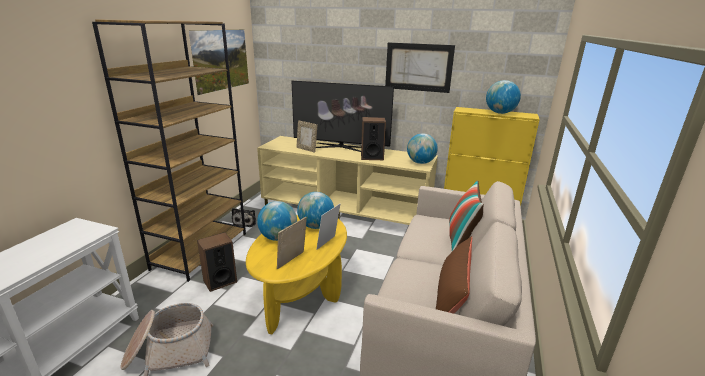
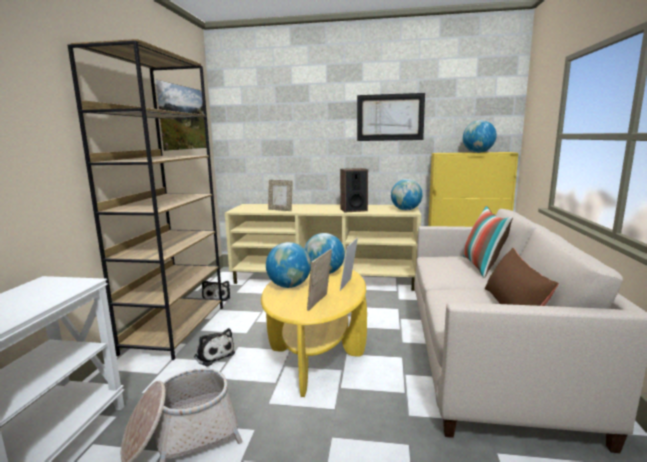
camera: 10 degrees left, 10 degrees down
(220, 281) = (213, 354): speaker -> plush toy
(340, 148) = (315, 206): television -> none

